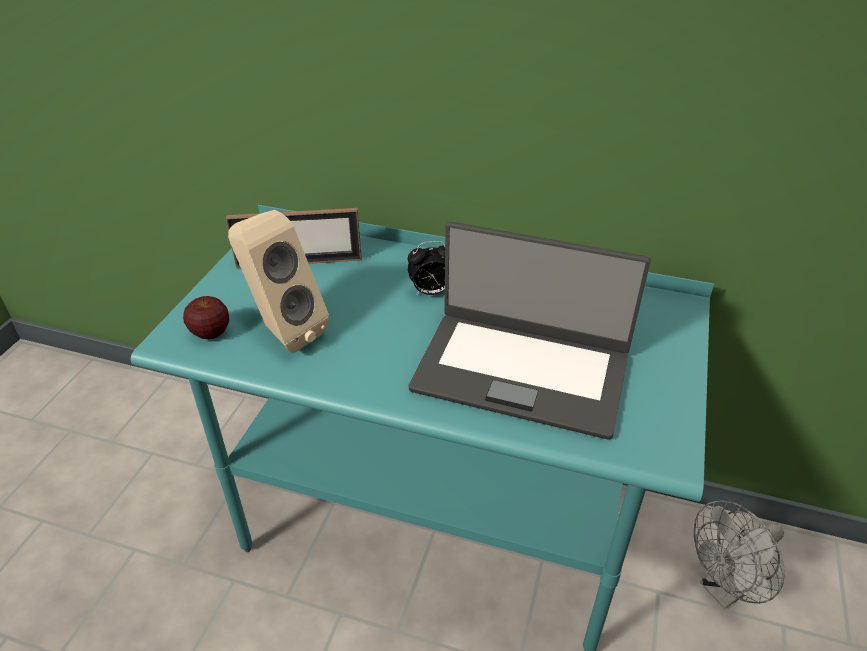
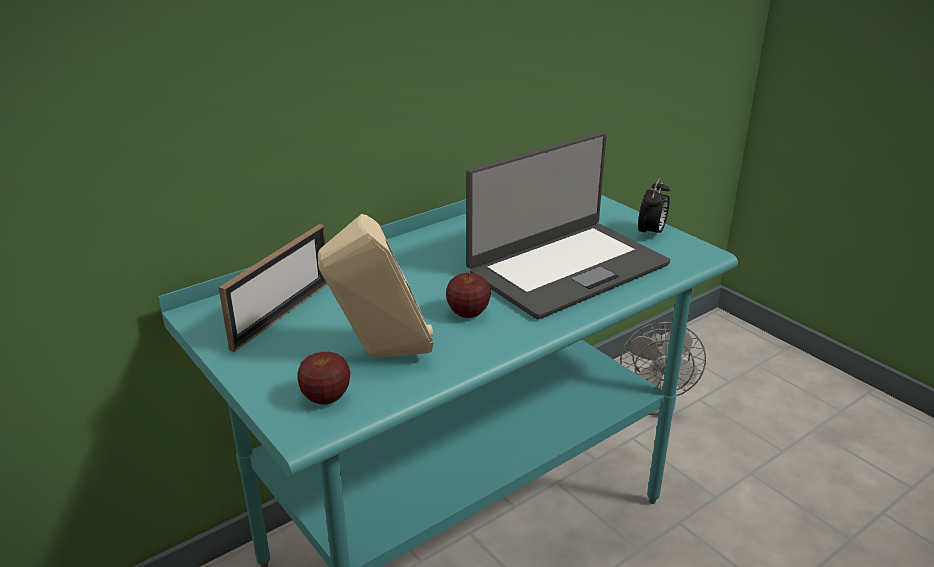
camera: 55 degrees left, 10 degrees down
(383, 347) = (467, 313): none -> apple
(431, 292) = (424, 268): alarm clock -> alarm clock (651, 233)

